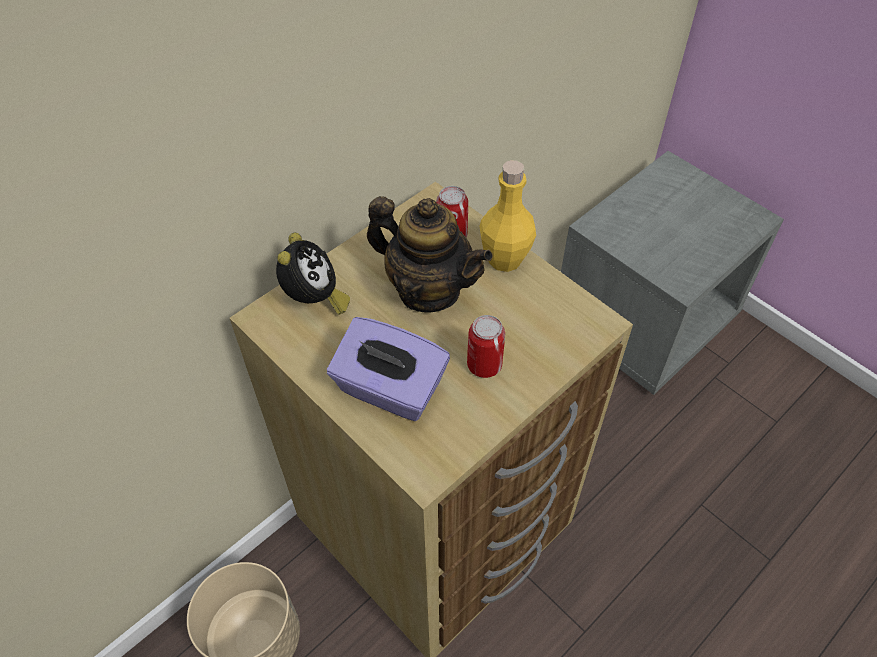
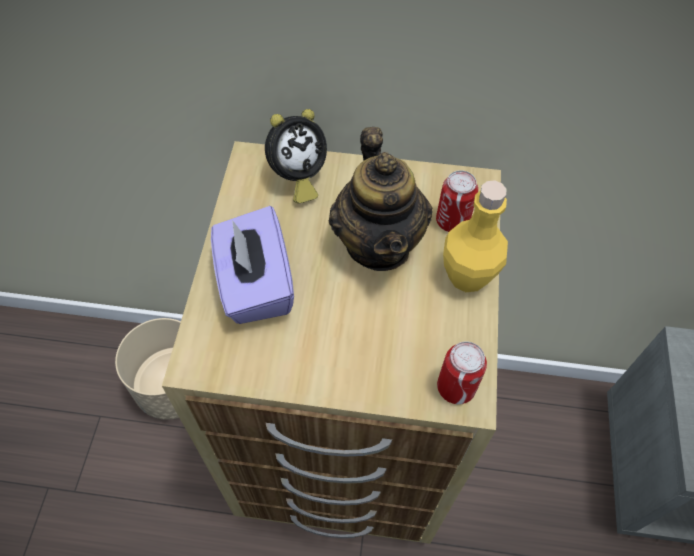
camera: 50 degrees right, 5 degrees up
(484, 365) = (337, 336): can -> can (456, 387)

